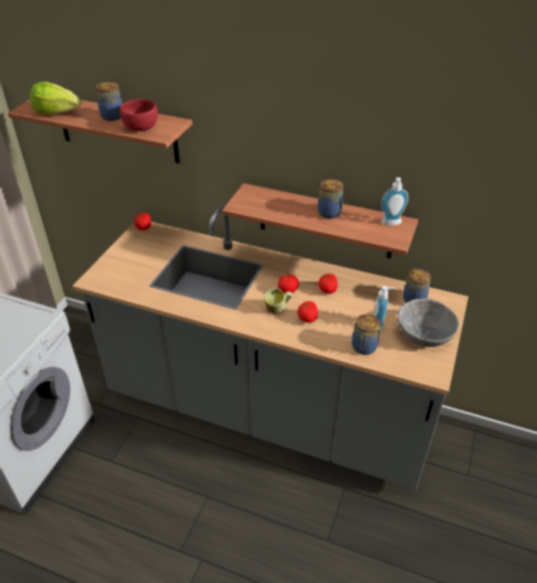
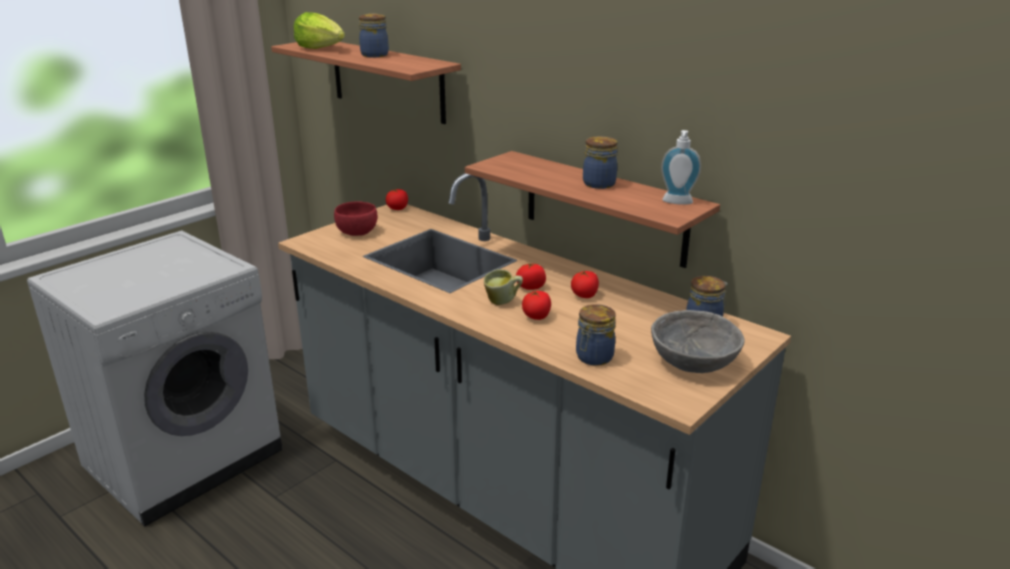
camera: 20 degrees right, 15 degrees down
(141, 127) = (397, 63): red bowl -> red bowl (357, 232)
(380, 325) = (634, 341): soap dispenser -> none

